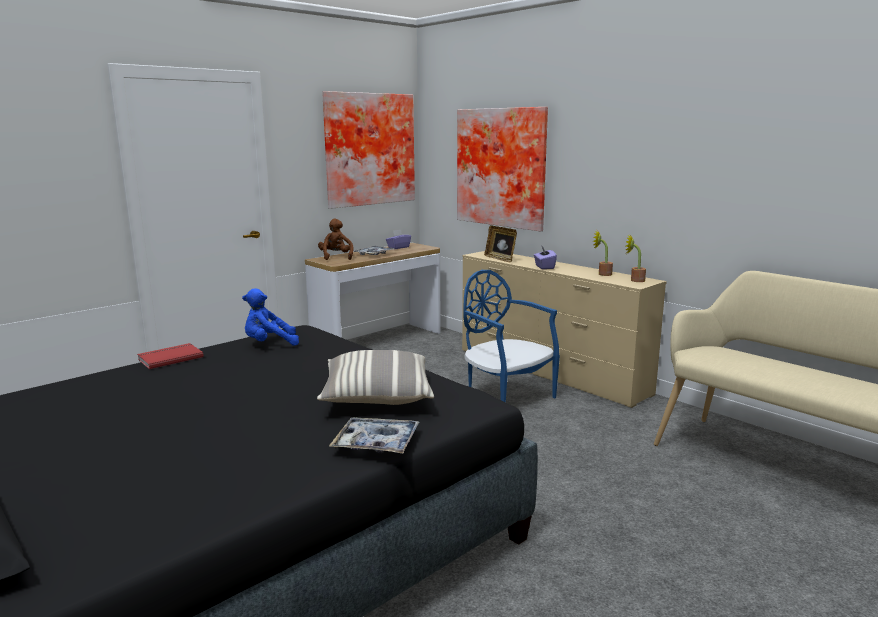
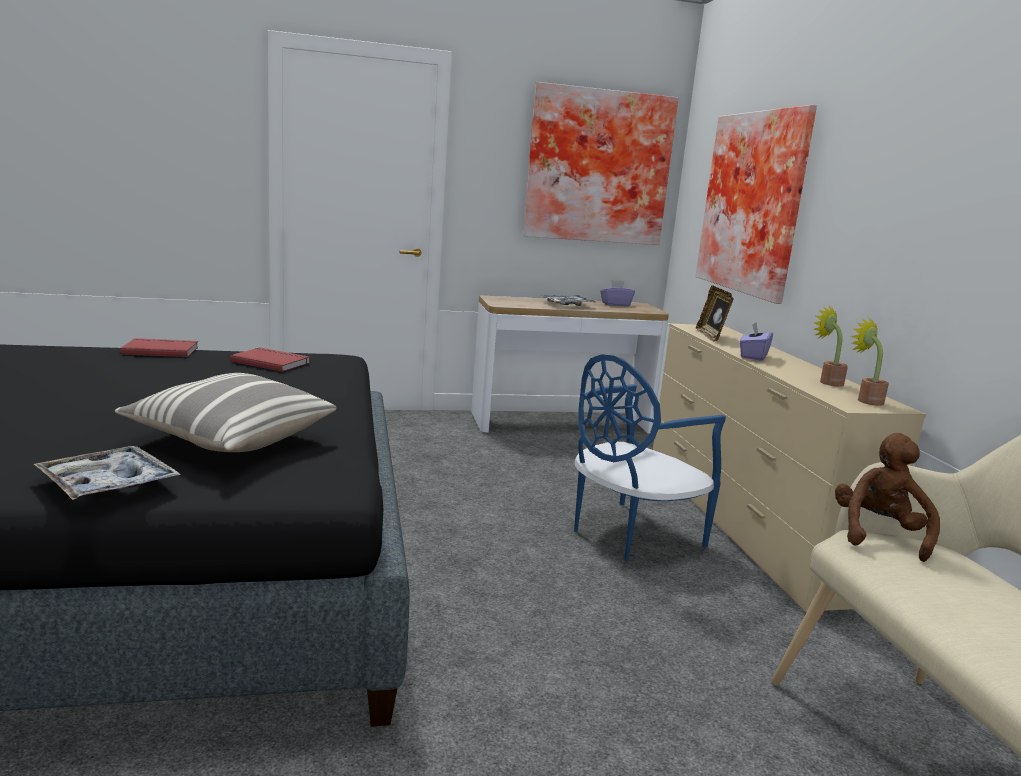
camera: 30 degrees right, 0 degrees up
(269, 344) = (271, 362): blue plush toy -> red book
(336, 257) = (517, 299): brown plush toy -> brown plush toy (878, 535)
(506, 397) = (630, 534): blue chair -> blue chair turned 120 degrees counterclockwise

